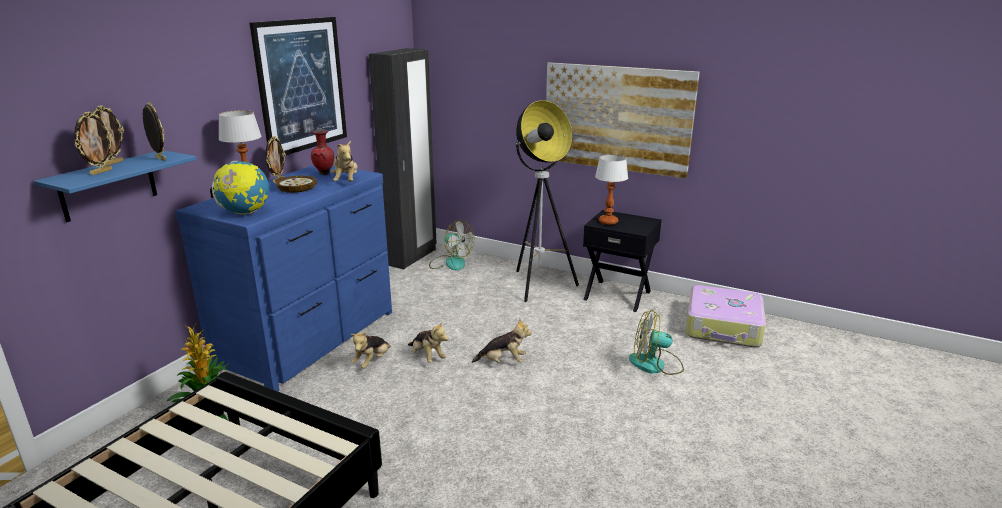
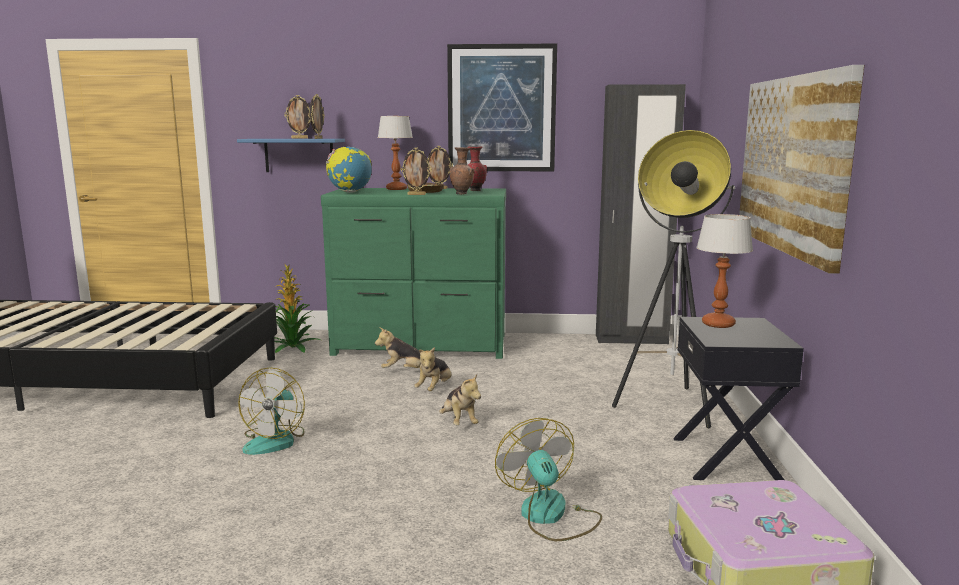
camera: 65 degrees right, 10 degrees down
(101, 172) = (277, 138): picture frame -> picture frame (416, 194)
(311, 339) = (421, 345): blue dresser -> green dresser
(346, 181) = (462, 194): plush toy -> brown vase
(450, 262) = (649, 356): fan -> fan (275, 440)

